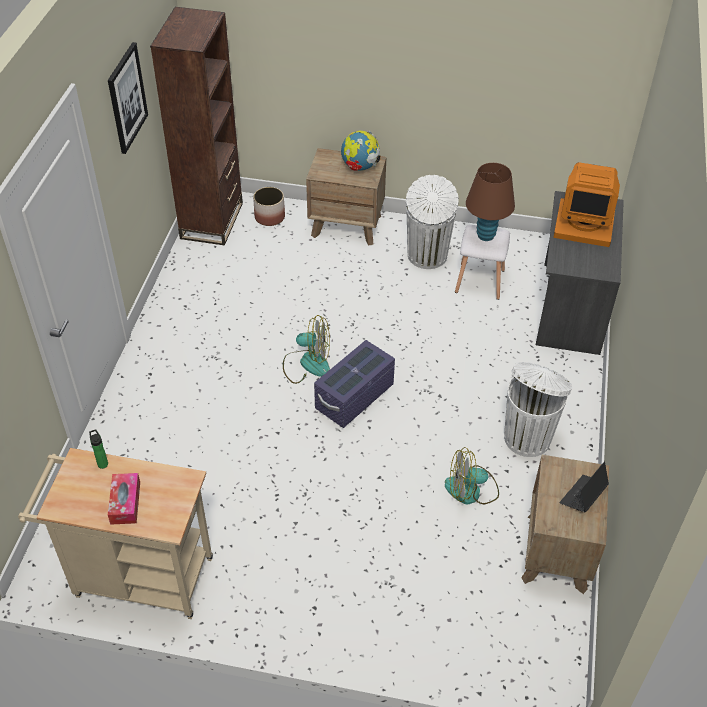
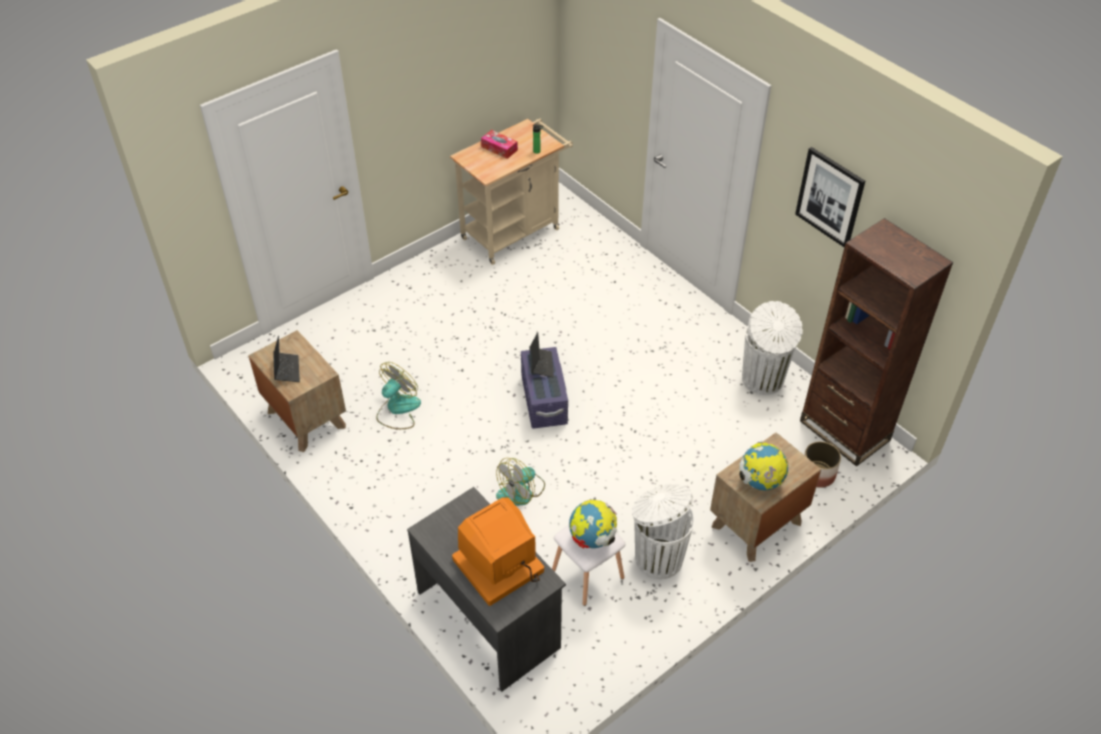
camera: 130 degrees right, 0 degrees up
(307, 364) = (604, 394): fan -> fan (521, 491)
(345, 379) = (541, 364): none -> laptop
(486, 235) = (592, 538): brown table lamp -> globe
(528, 437) = (400, 475): white trash can -> white trash can (763, 380)

